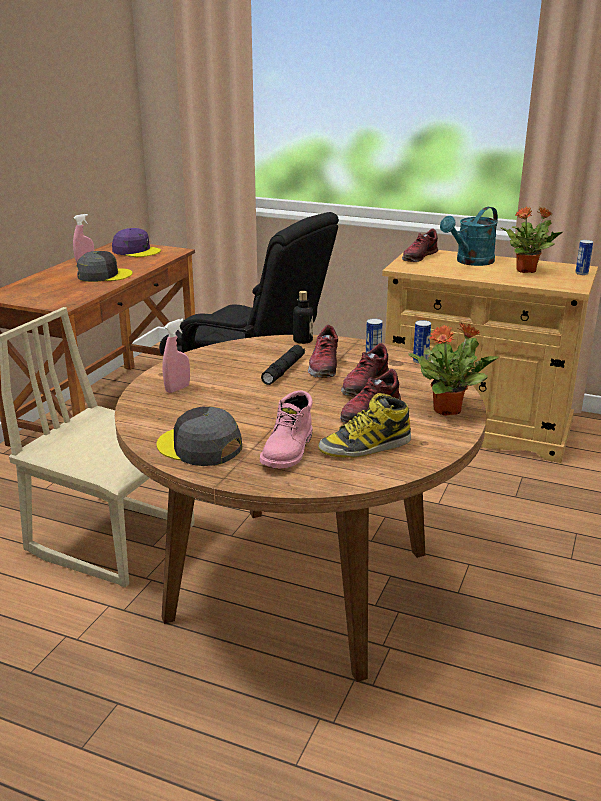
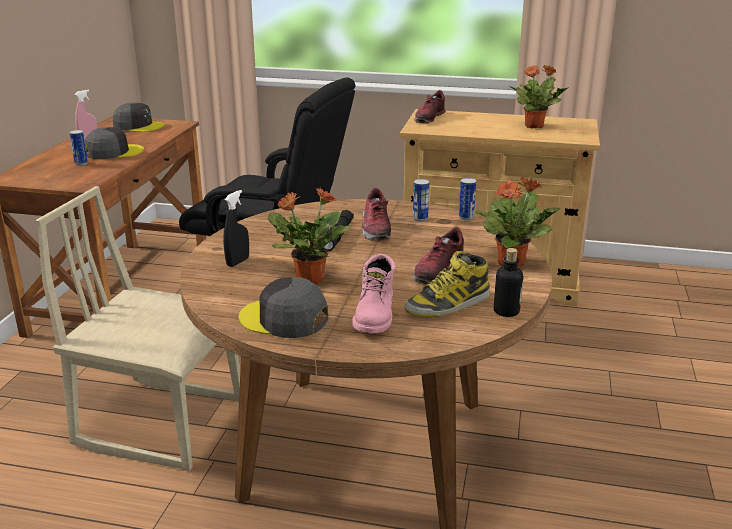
camera: 10 degrees left, 0 degrees up
(136, 251) = (138, 126): purple cap -> grey cap
(177, 389) = (238, 262): pink spray bottle -> black spray bottle
(238, 410) = (308, 279): none -> potted plant
(303, 340) = (344, 205): bottle -> bottle (506, 311)
(364, 384) = (422, 244): shoe -> none
(470, 262) = (479, 120): turquoise watering can -> none
(581, 273) = (585, 126): can -> can (81, 163)

